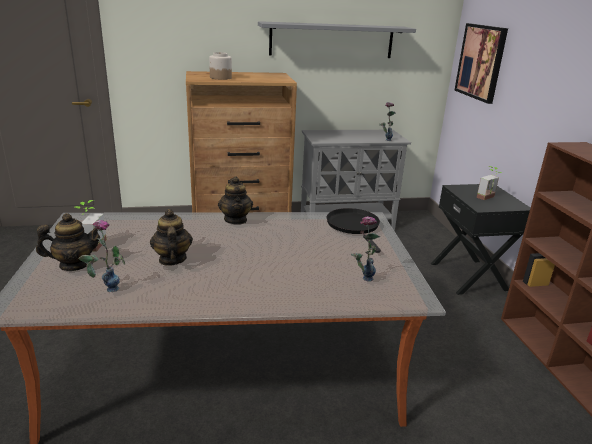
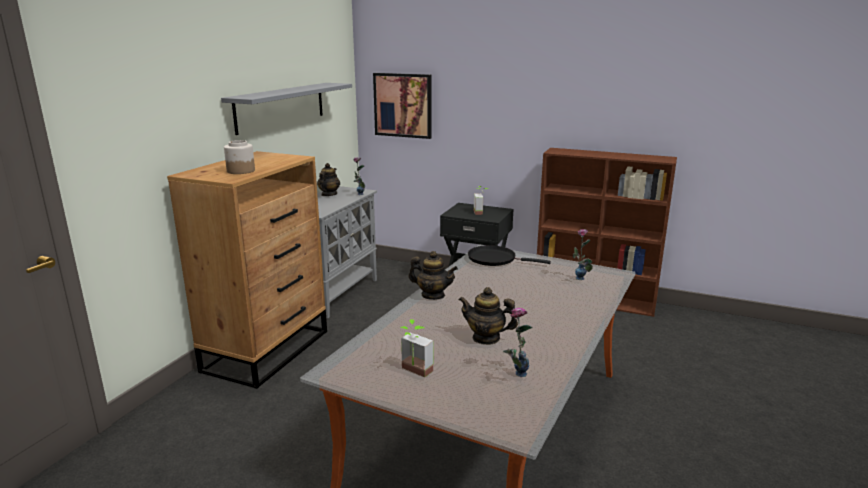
camera: 55 degrees left, 5 degrees down
(74, 265) = (453, 386): teapot -> teapot (329, 194)

